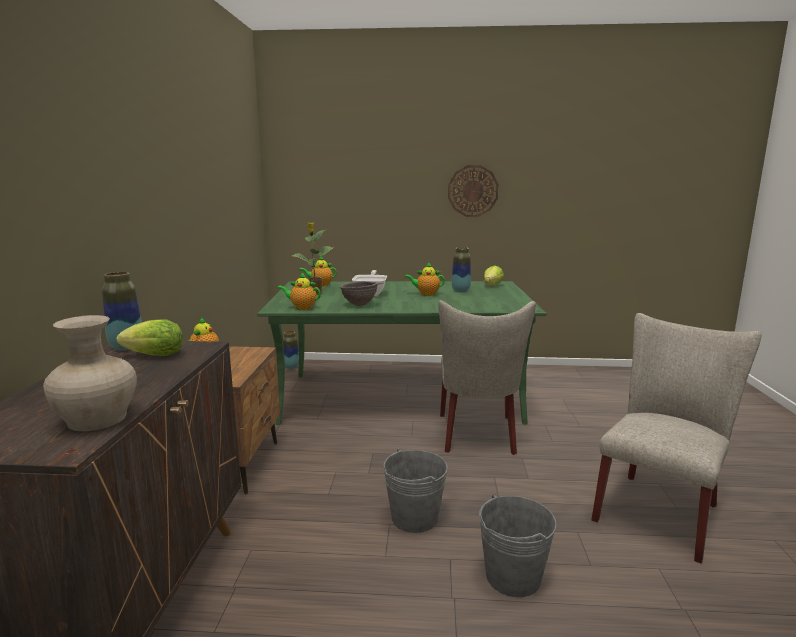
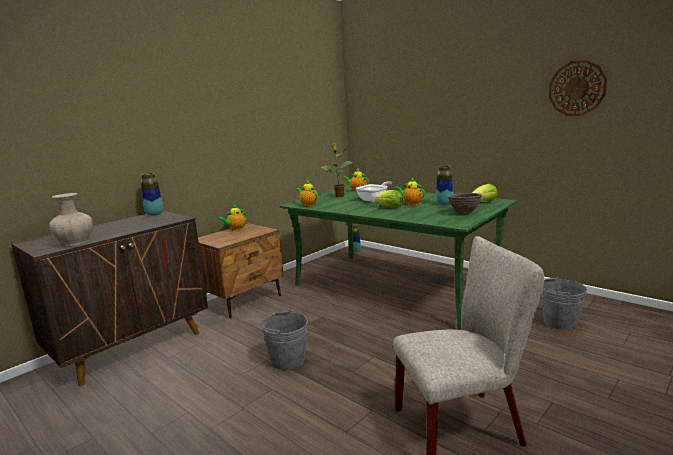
camera: 40 degrees right, 0 degrees up
(155, 356) = (153, 220): lettuce -> lettuce (390, 207)
(359, 305) = (345, 207): brown bowl -> brown bowl (464, 213)
(473, 191) = (494, 113): wall clock -> wall clock (577, 88)
(478, 436) = (407, 327): beige chair -> none
(512, 577) = (289, 414): grey bucket -> grey bucket (560, 322)

